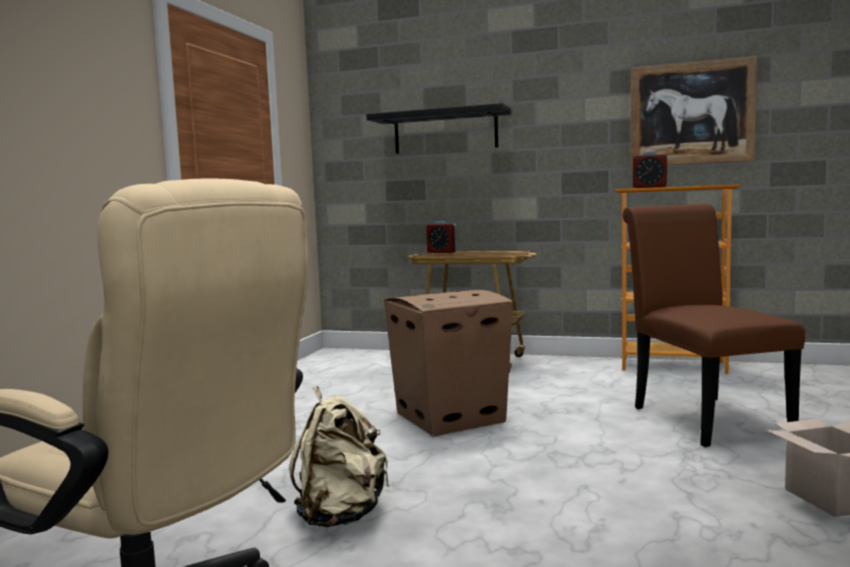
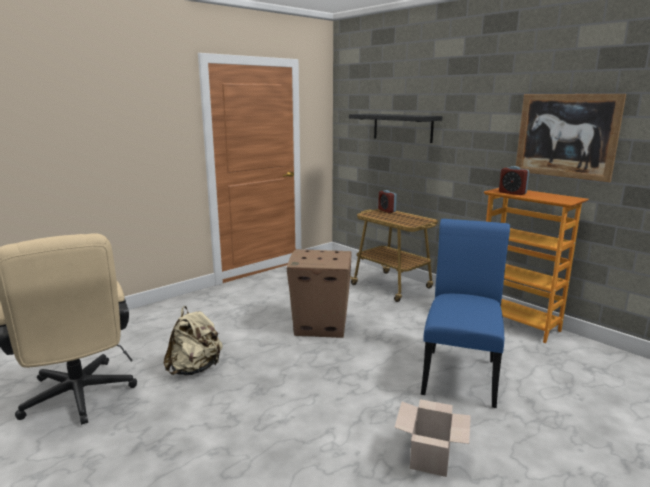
camera: 30 degrees right, 10 degrees up
(703, 417) = (460, 373): brown chair -> blue chair

